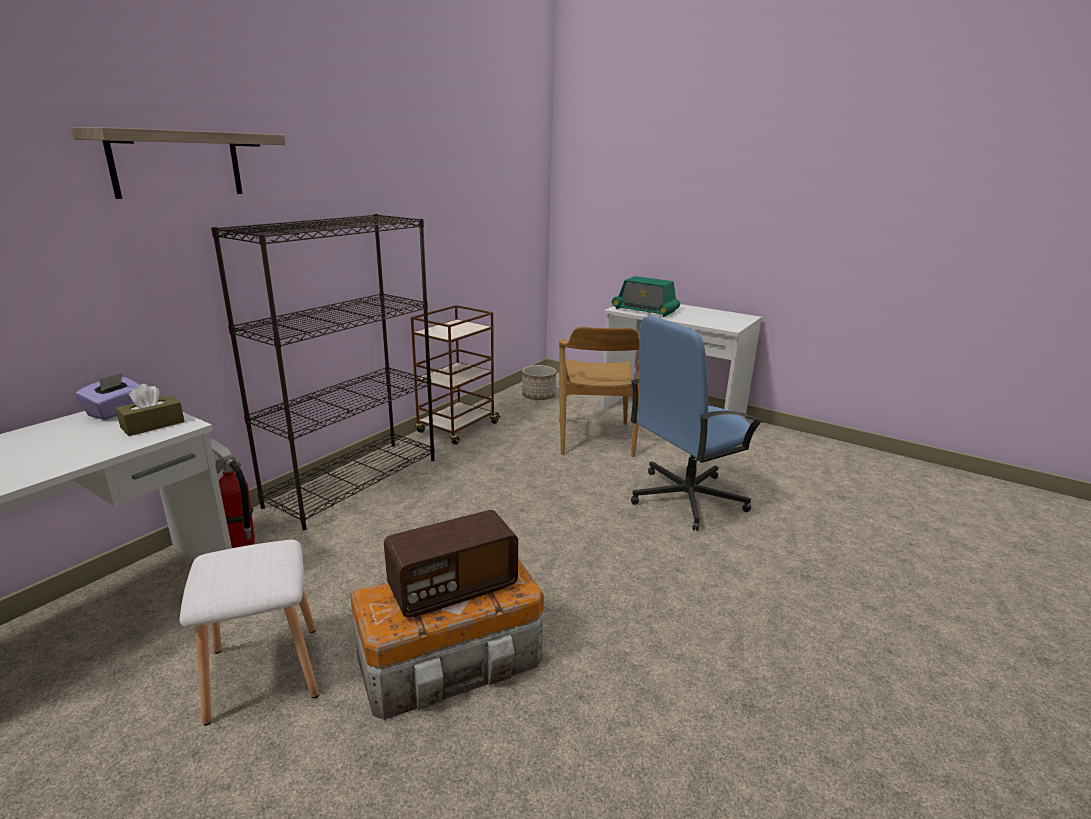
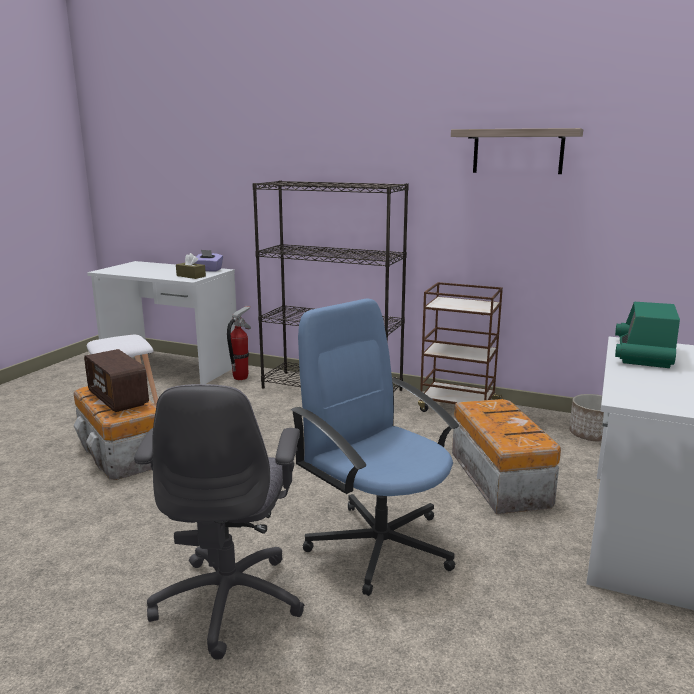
camera: 80 degrees right, 5 degrees down
(177, 164) = (270, 141): shelf -> shelf (518, 151)
(594, 438) = (500, 478): brown chair -> storage box
(765, 571) = (230, 599): none -> grey office chair

